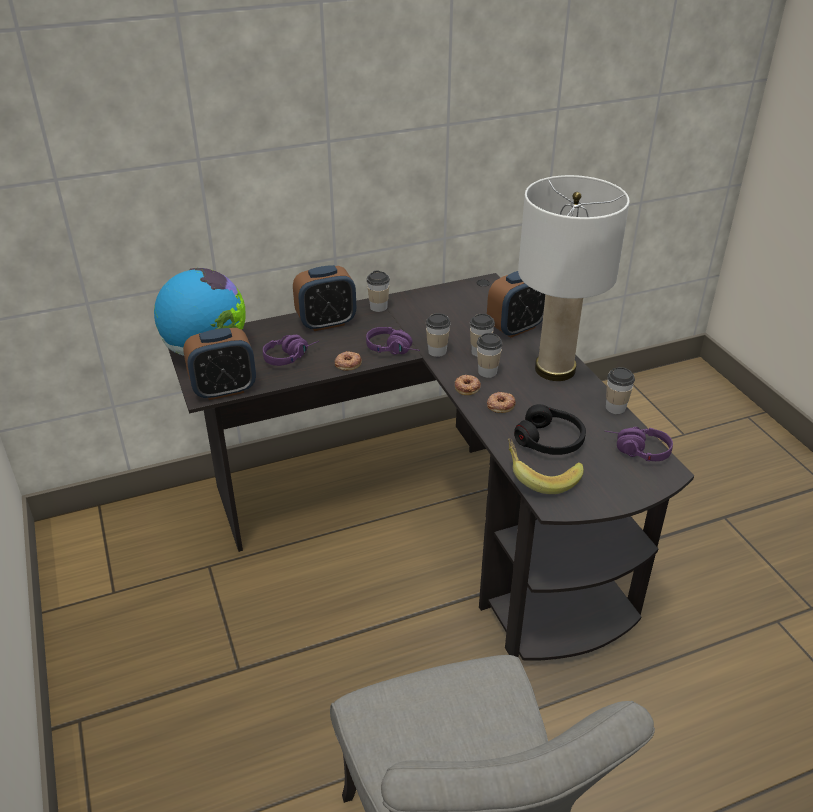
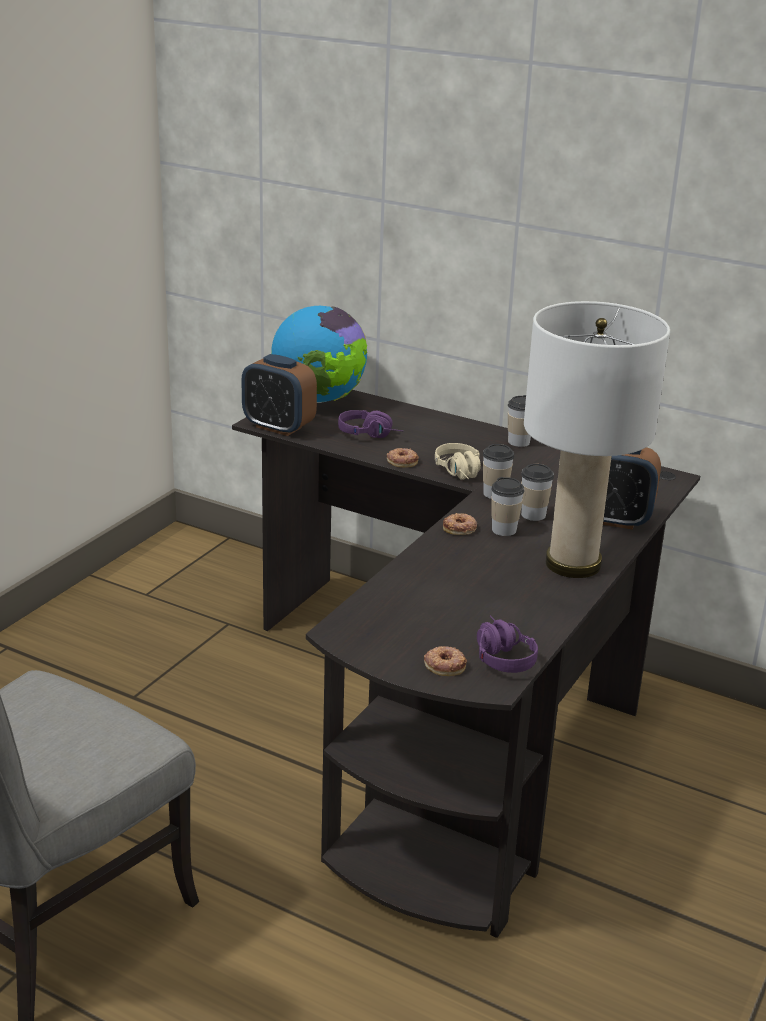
camera: 50 degrees right, 10 degrees down
(326, 323) = (449, 429): alarm clock -> none
(394, 349) = (461, 473): purple headphones -> beige headphones
(500, 405) = (459, 554): donut -> donut (445, 665)
(541, 476) = (373, 612): banana -> none
(550, 440) = (441, 599): black headphones -> none
(615, 408) = (560, 620): cup -> none

